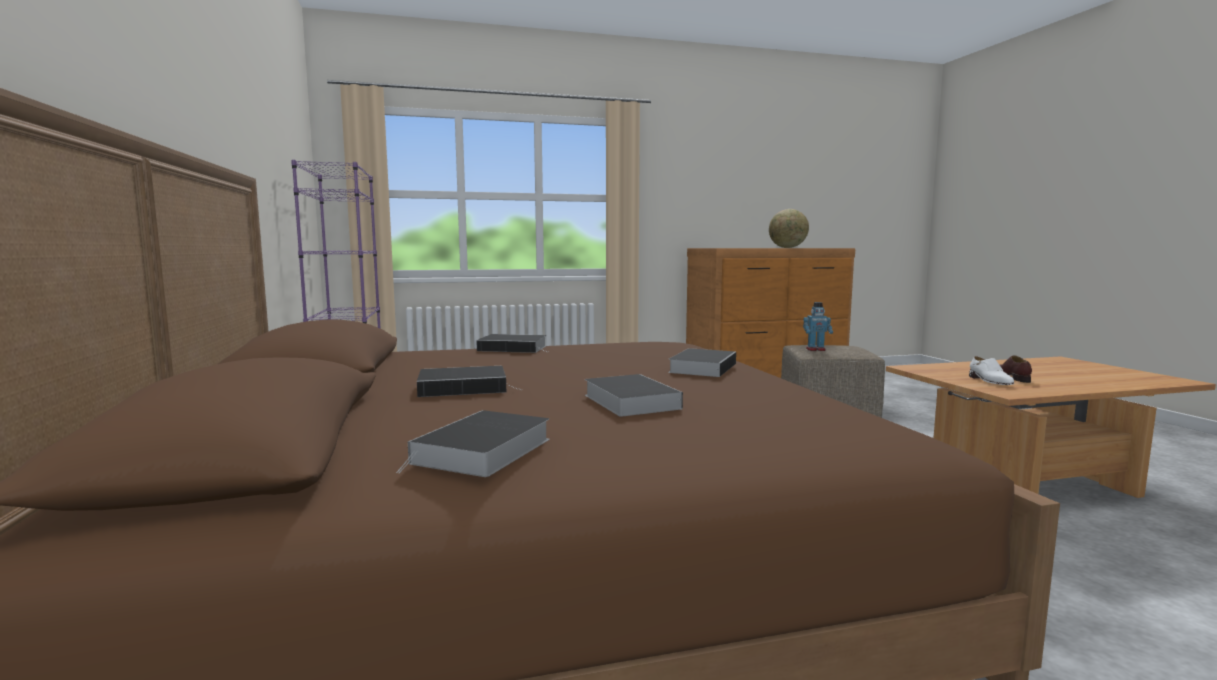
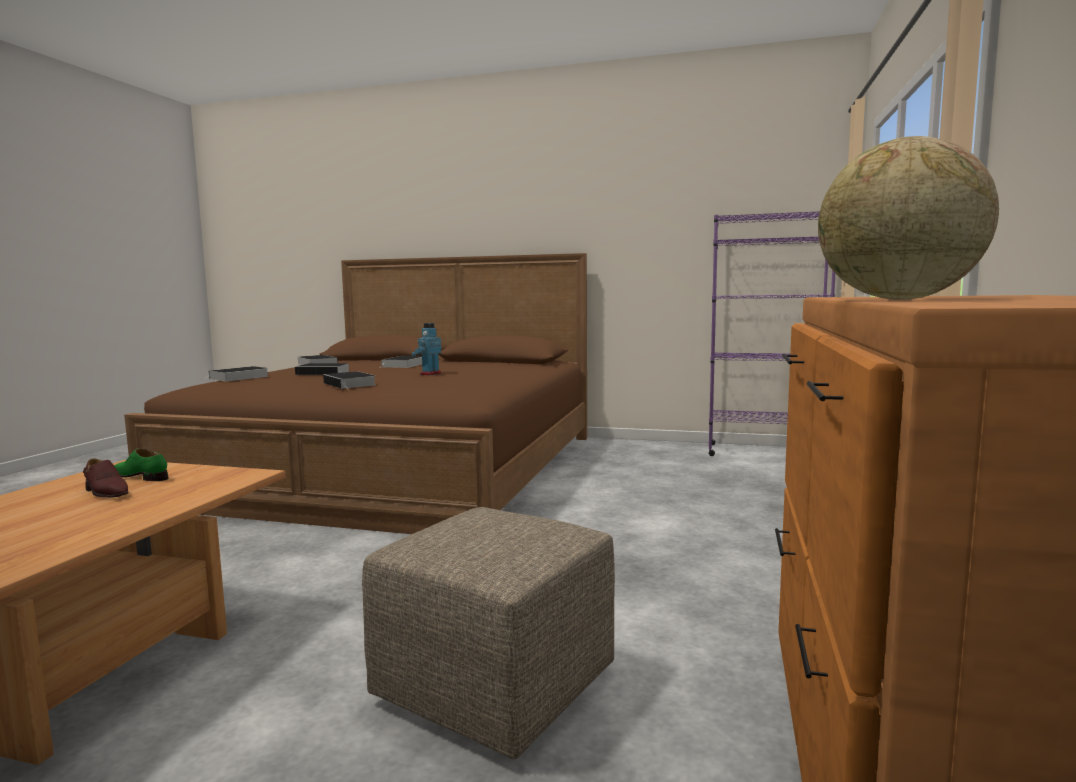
camera: 120 degrees right, 0 degrees up
(515, 348) = (500, 371): book -> book (238, 378)
(816, 350) = (490, 516): toy robot -> toy robot (430, 374)
(989, 381) = (141, 477): white shoe -> green shoe

